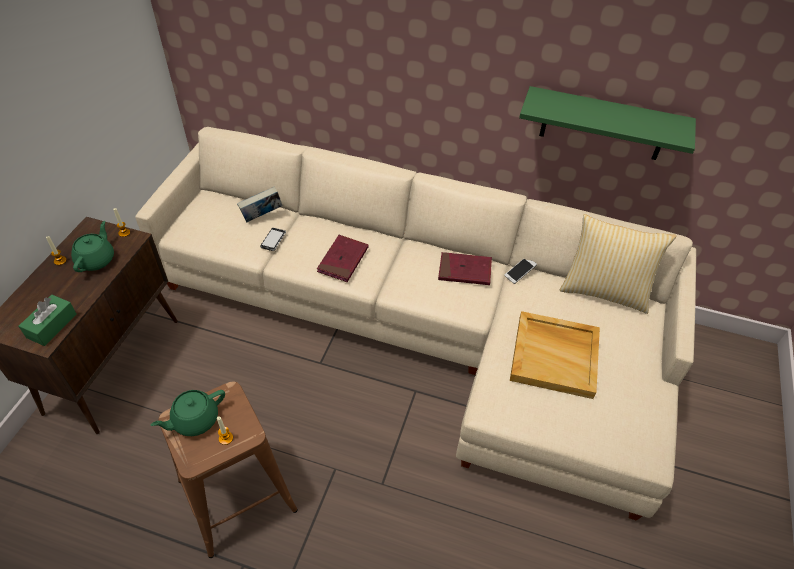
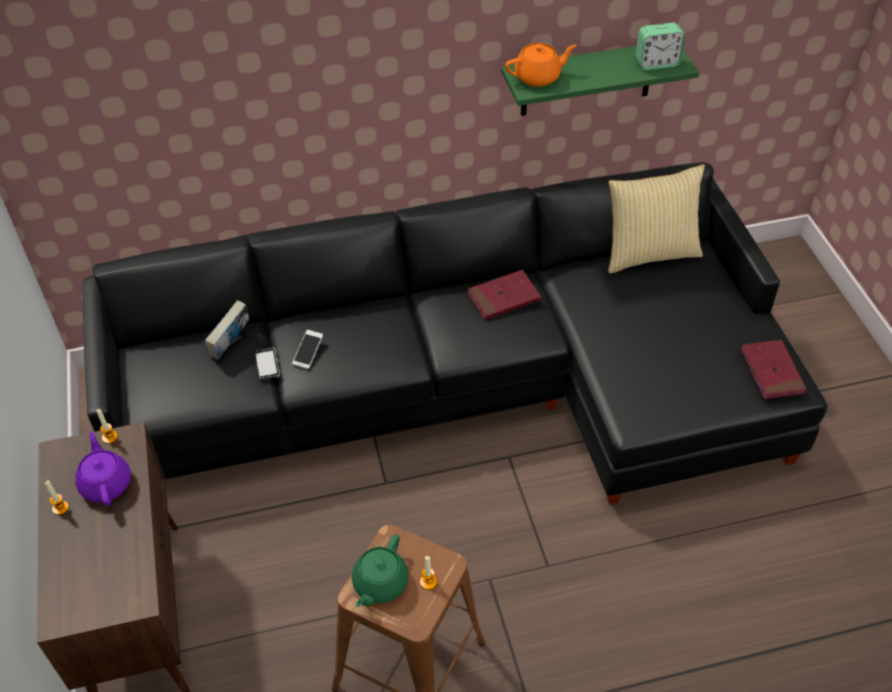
camera: 30 degrees left, 0 degrees up
(52, 326) = (128, 580): green tissue box -> none
(96, 259) = (106, 483): green teapot -> purple teapot
(343, 260) = (368, 348): red book -> red book (772, 372)
(431, 328) = (474, 383): beige sofa -> black sofa
(519, 273) = (557, 274): phone -> phone (308, 353)
(551, 103) = (538, 77): none -> orange teapot
(555, 356) = (653, 339): beige tray -> none
(661, 129) = (657, 63): none -> alarm clock

